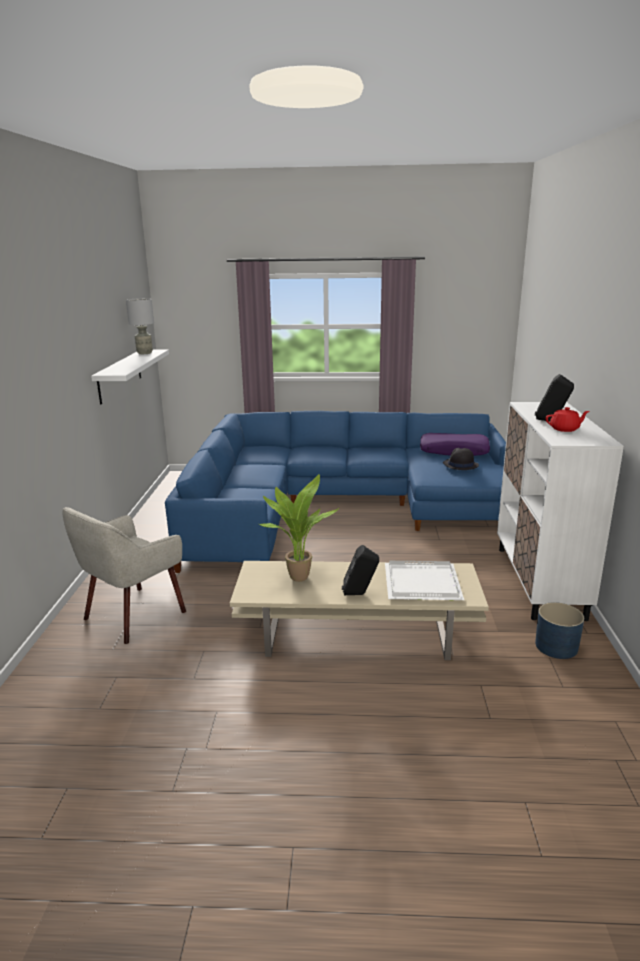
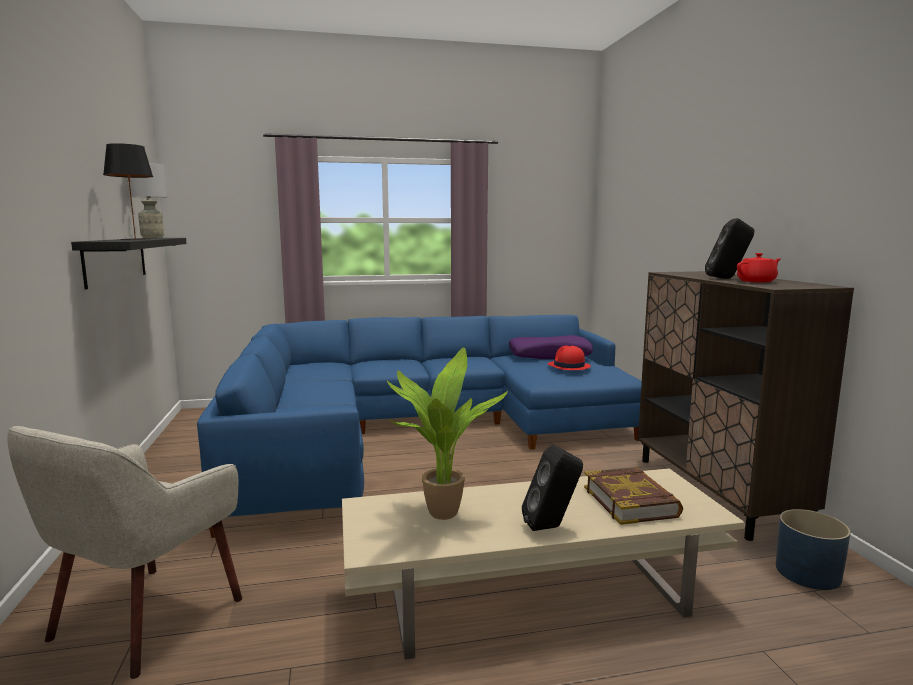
camera: 15 degrees left, 10 degrees down
(120, 375) = (116, 260): white shelf -> black shelf
(131, 364) = (136, 239): none -> black table lamp
(423, 584) = (630, 501): white tray -> book
(460, 465) = (568, 366): black hat -> red hat
(539, 582) = (716, 492): white cabinet -> brown cabinet

